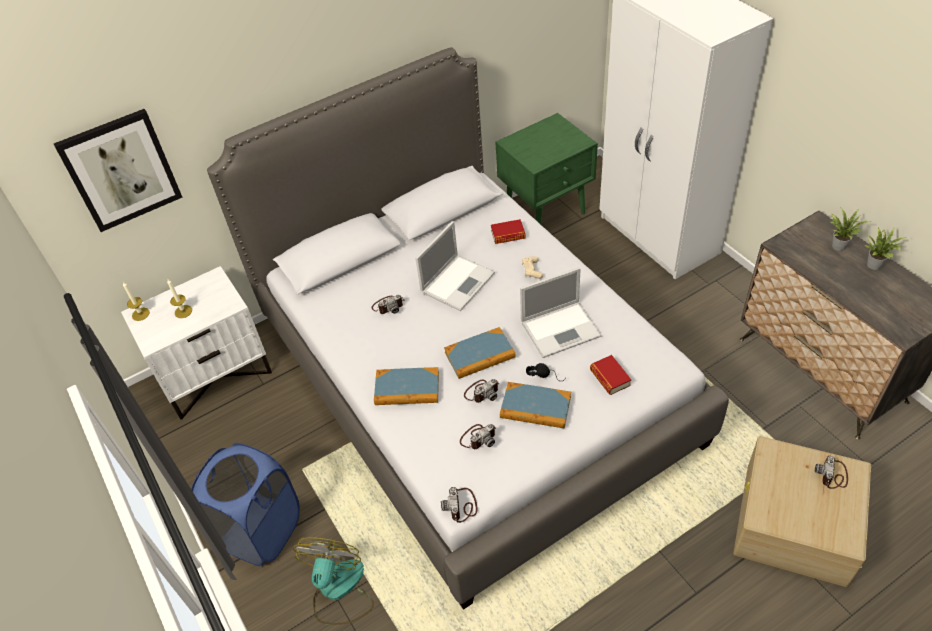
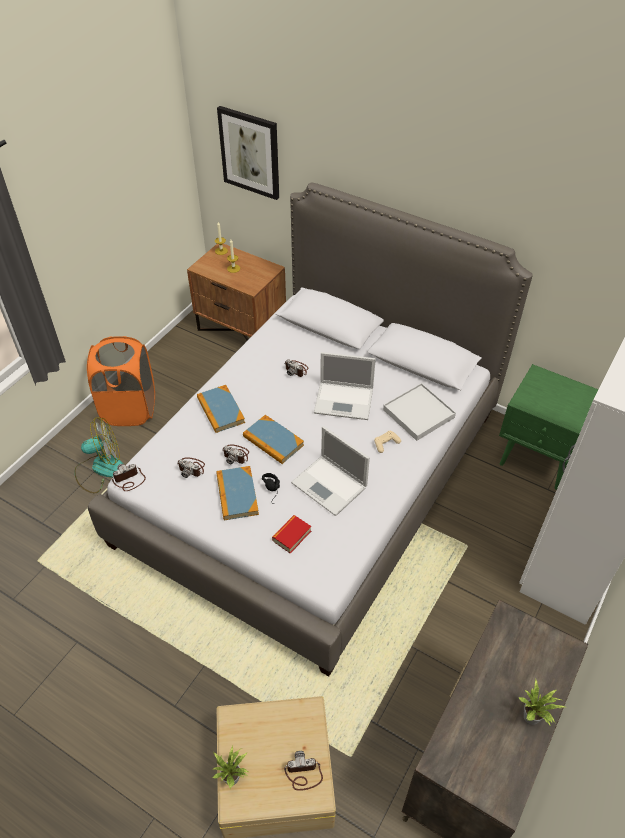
camera: 60 degrees right, 0 degrees up
(216, 375) = (241, 329): white nightstand -> brown nightstand
(261, 531) = (130, 409): blue laundry basket -> orange laundry basket
(508, 235) = (419, 413): book -> white tray
(838, 245) = (542, 674): potted plant -> potted plant (233, 777)

